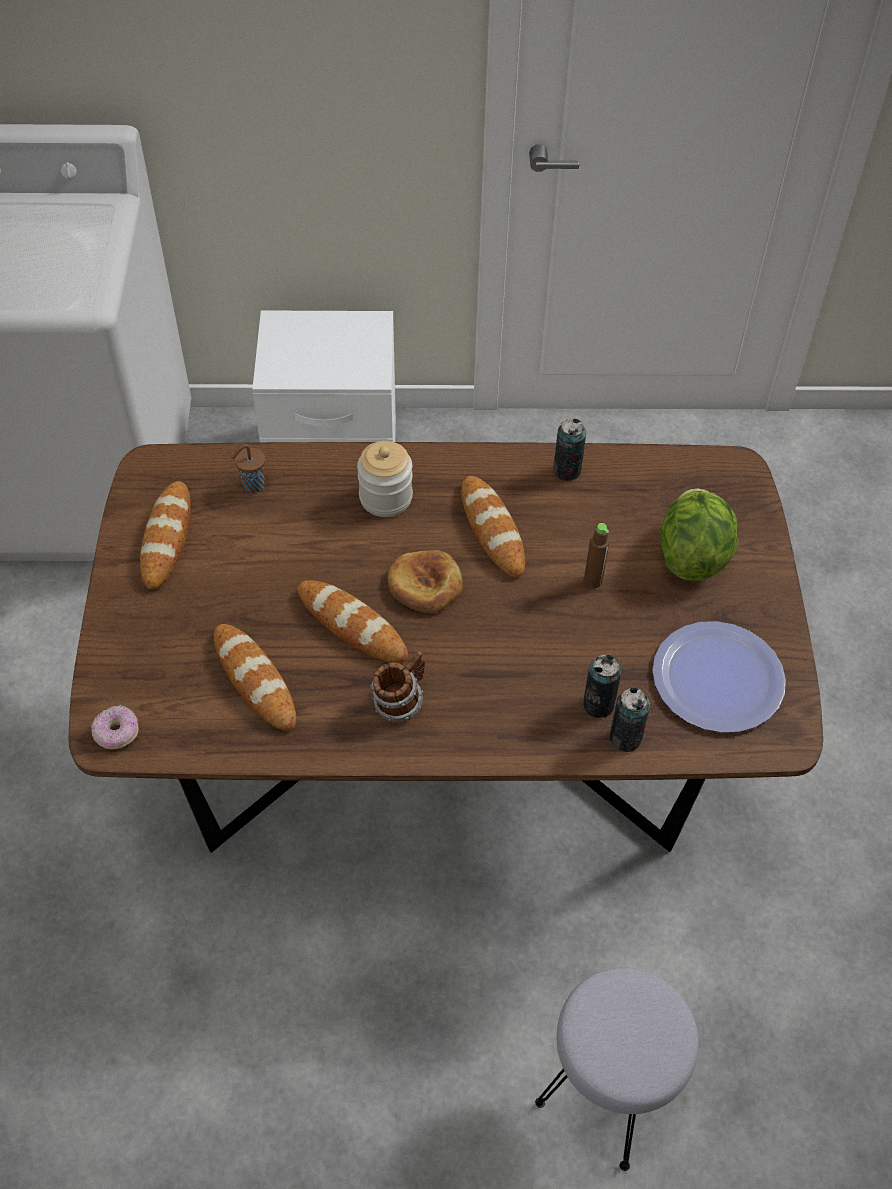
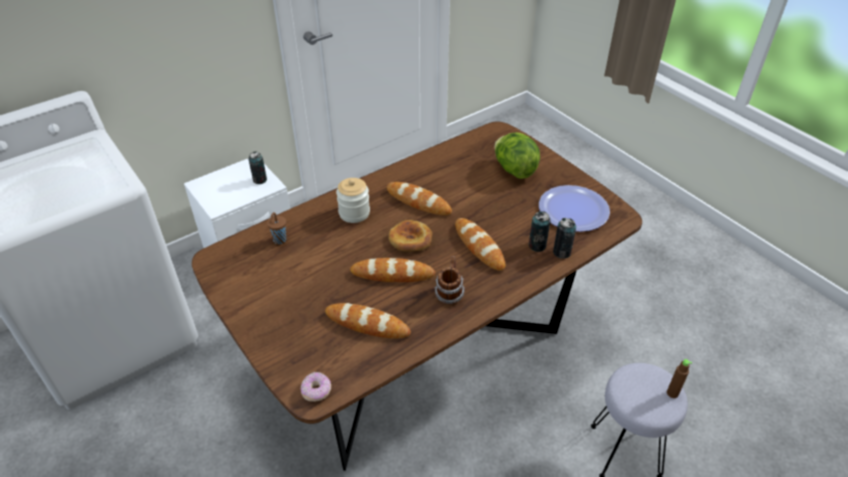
camera: 35 degrees left, 10 degrees down
(167, 538) = (254, 286): bread -> bread (479, 246)
(567, 471) = (428, 163): can -> can (260, 180)
(593, 581) = (484, 199): brown bottle -> brown bottle (672, 393)

